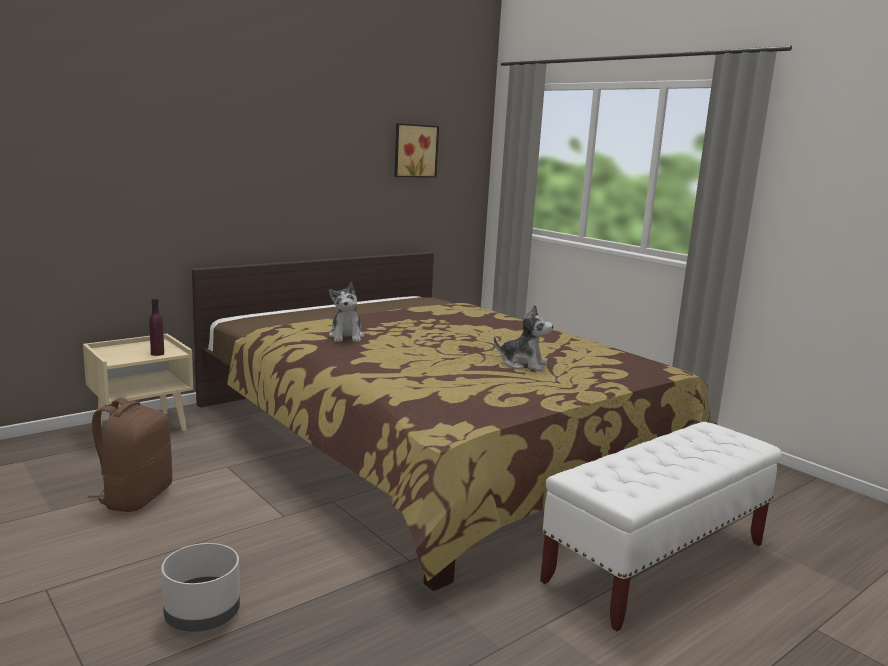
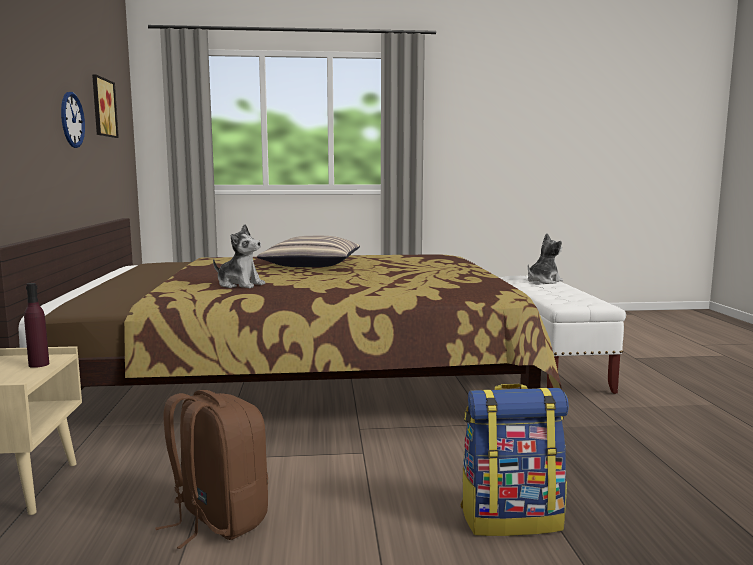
camera: 55 degrees left, 5 degrees down
(203, 614) = (511, 518): grey planter -> backpack
(351, 166) = (72, 120): none -> wall clock
(477, 336) = (311, 264): none -> pillow
(523, 364) = (398, 267): plush toy -> plush toy (543, 281)

